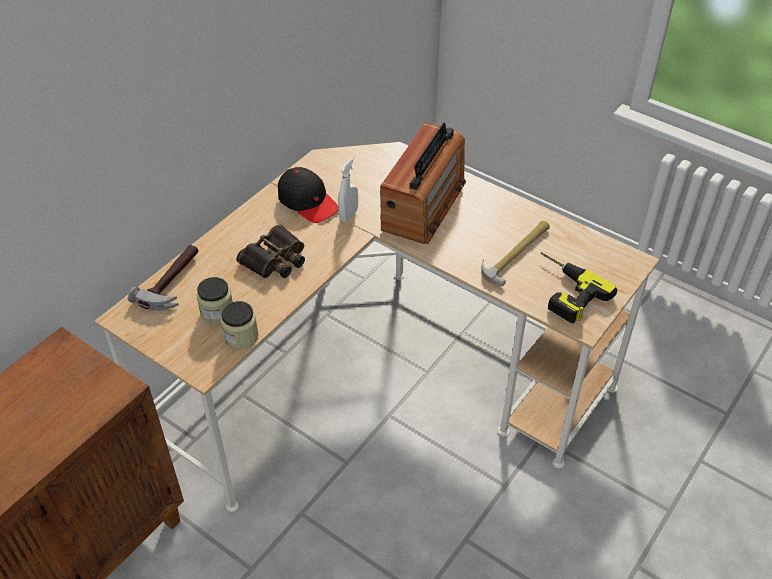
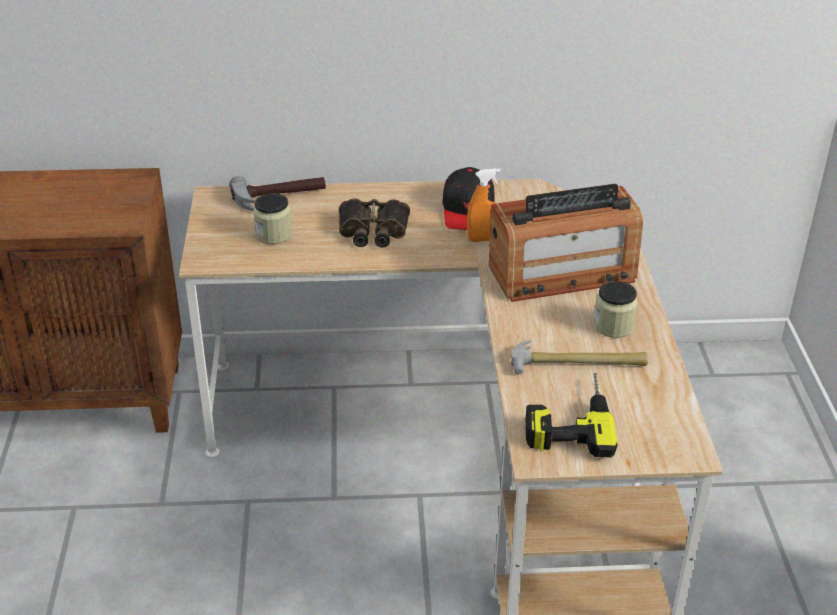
camera: 50 degrees right, 10 degrees down
(241, 337) = (261, 260): jar -> jar (613, 326)
(348, 215) = (483, 239): white spray bottle -> orange spray bottle

